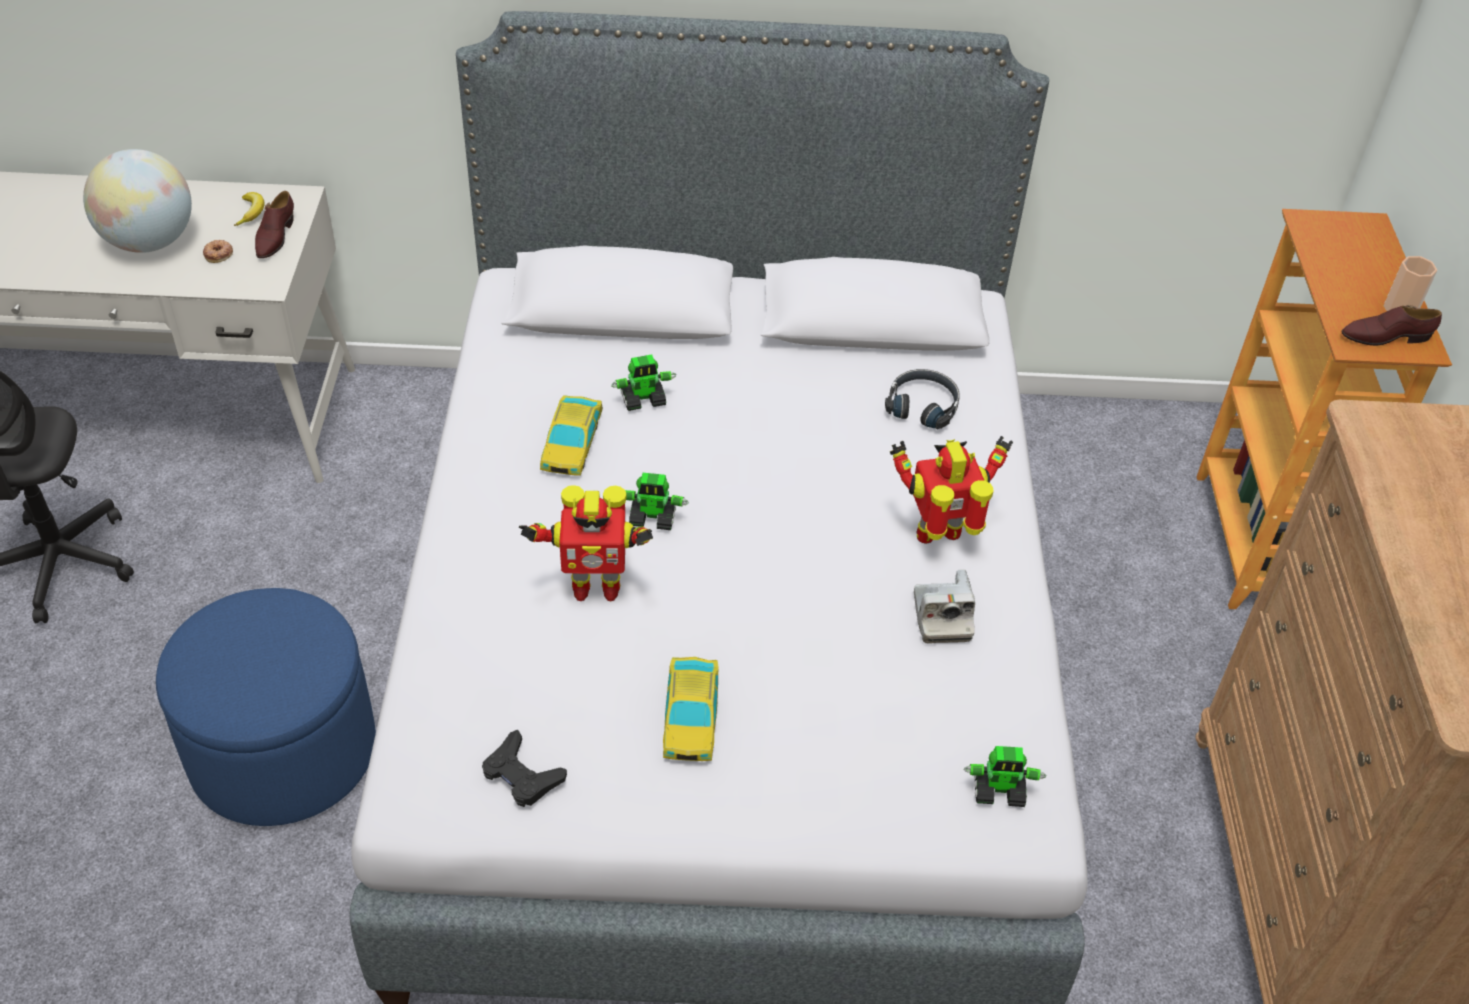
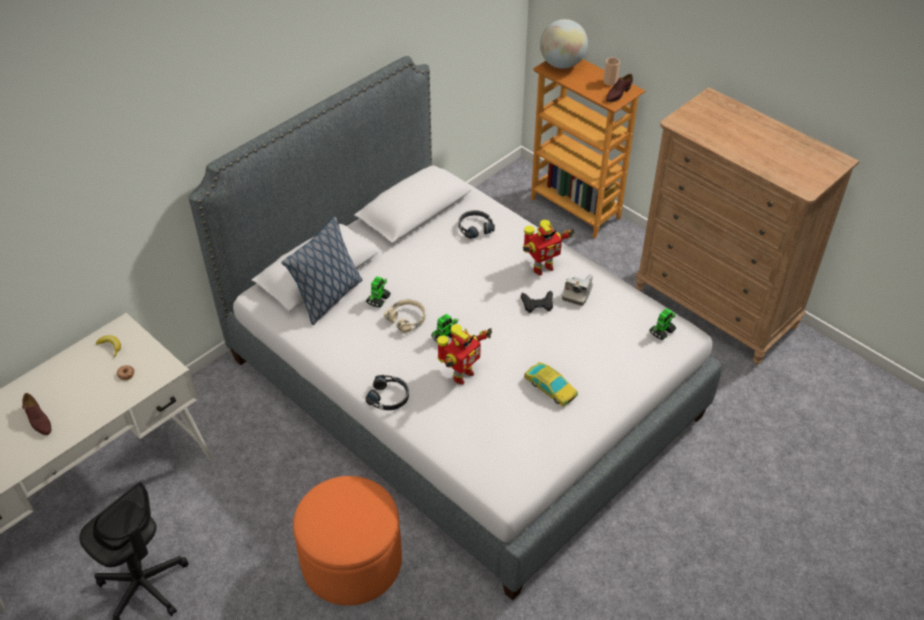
camera: 45 degrees left, 0 degrees up
(149, 242) = (83, 393): globe -> globe (562, 64)
(275, 237) = (140, 348): brown shoe -> brown shoe (38, 420)
(283, 751) = (352, 562): blue ottoman -> orange ottoman
(464, 535) = (389, 397): none -> black headphones
(522, 775) = (529, 451): black game controller -> black game controller (537, 304)
(572, 442) = (376, 334): toy car -> none
(584, 349) = (328, 298): none -> pillow
(641, 453) = (407, 319): none -> beige headphones
(940, 537) = (541, 268): toy robot -> toy robot turned 150 degrees counterclockwise
(941, 617) = (577, 293): camera -> camera turned 75 degrees clockwise

